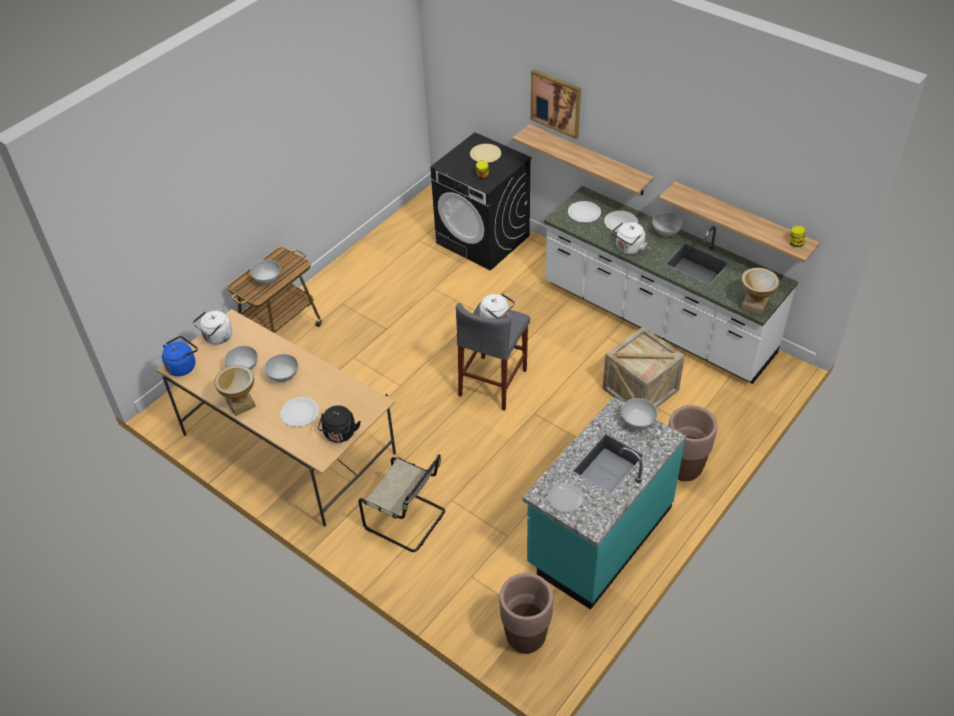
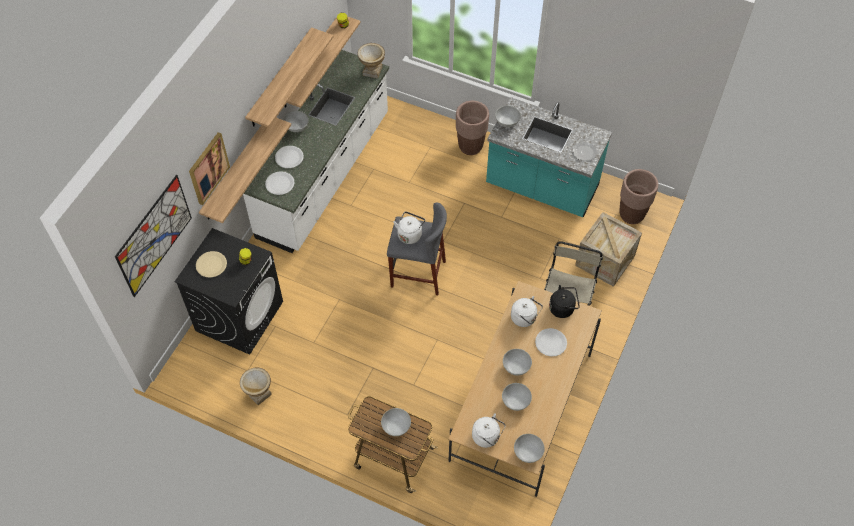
camera: 105 degrees left, 10 degrees up
(183, 366) = (528, 453): blue kettle -> white bowl
(241, 404) = (555, 389): vase -> vase (259, 394)
(477, 65) = (154, 236): none -> picture
(628, 249) = (322, 149): white kettle -> white kettle (525, 318)
(640, 389) = (402, 178): crate -> crate (605, 260)
(687, 167) = (280, 78): none -> shelf

